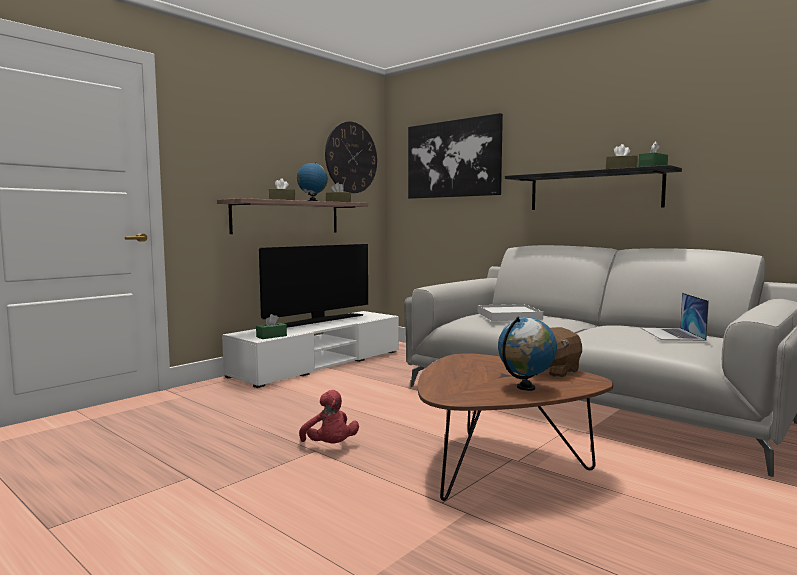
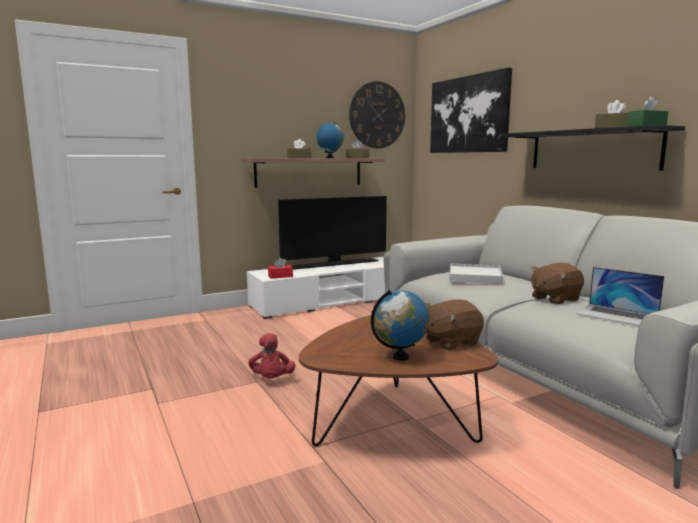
camera: 20 degrees right, 5 degrees up
(271, 336) = (280, 276): green tissue box -> red tissue box
(603, 327) = (554, 299): none -> brown plush toy
(672, 334) = (617, 315): laptop -> laptop turned 75 degrees counterclockwise

